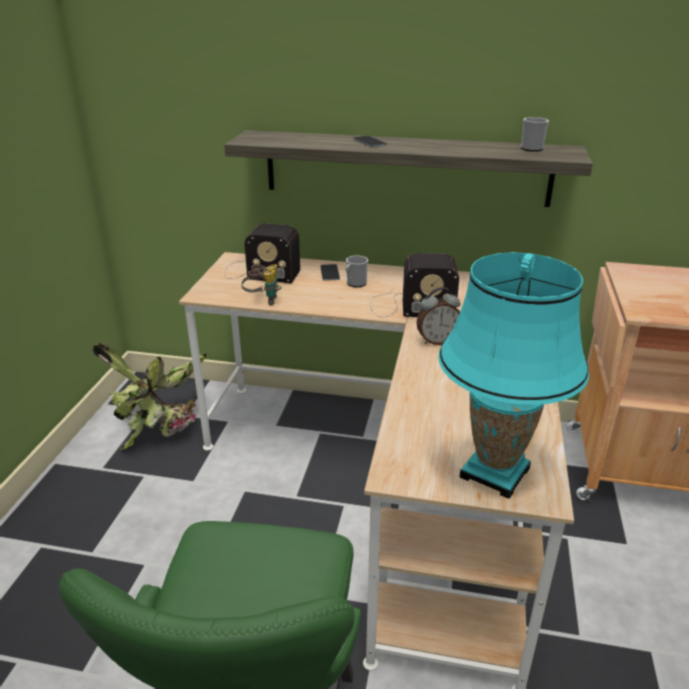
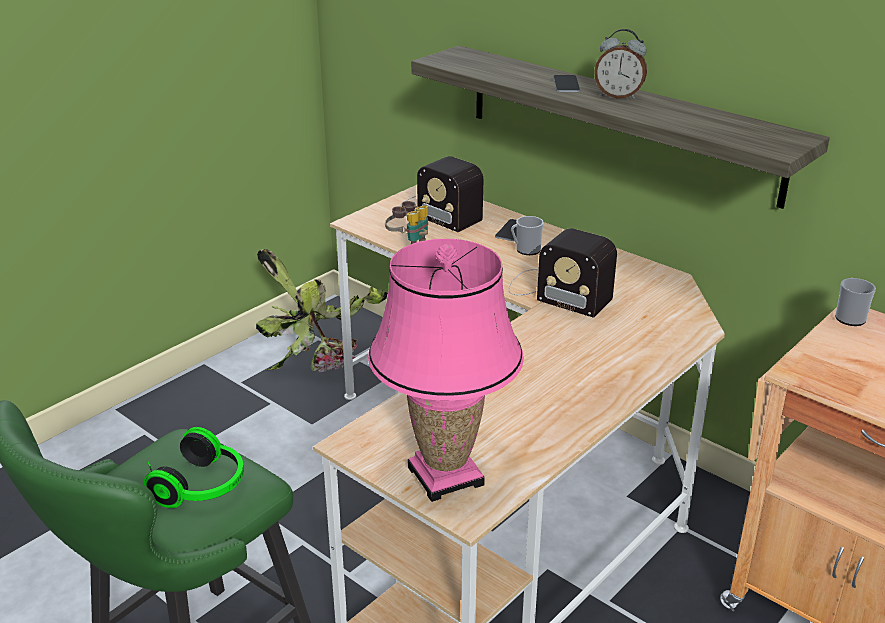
camera: 30 degrees right, 0 degrees up
(278, 571) = (204, 487): none -> headphones
(437, 341) = (542, 336): alarm clock -> alarm clock (618, 96)
(494, 472) = (446, 475): turquoise table lamp -> pink table lamp
(530, 148) = (747, 126): mug -> mug (849, 316)

